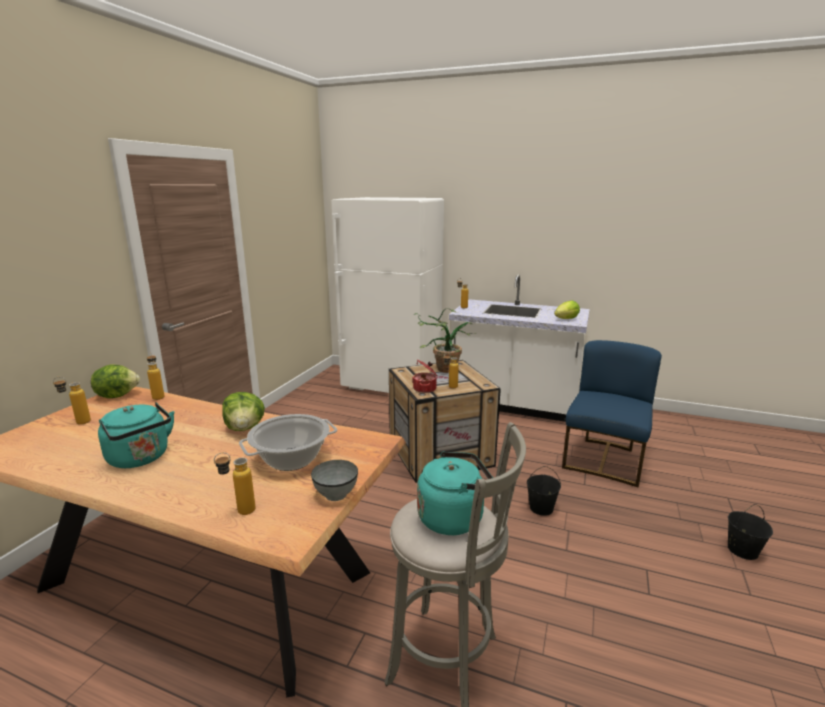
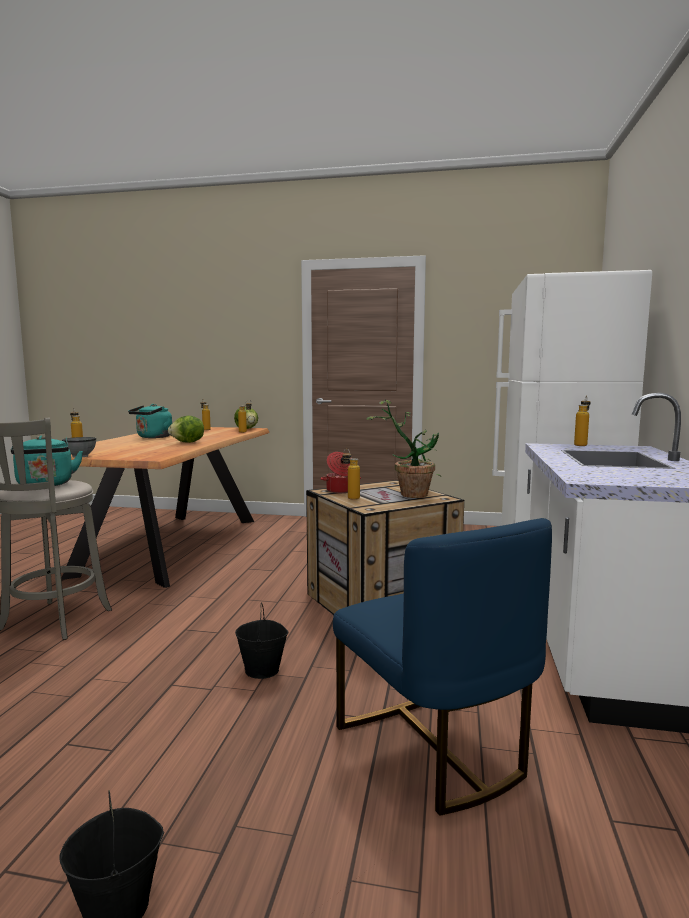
camera: 80 degrees right, 10 degrees down
(291, 459) = (135, 449): cooking pot -> none
(566, 319) = (604, 476): lettuce -> none
(604, 460) = (435, 747): blue chair -> blue chair turned 45 degrees clockwise

